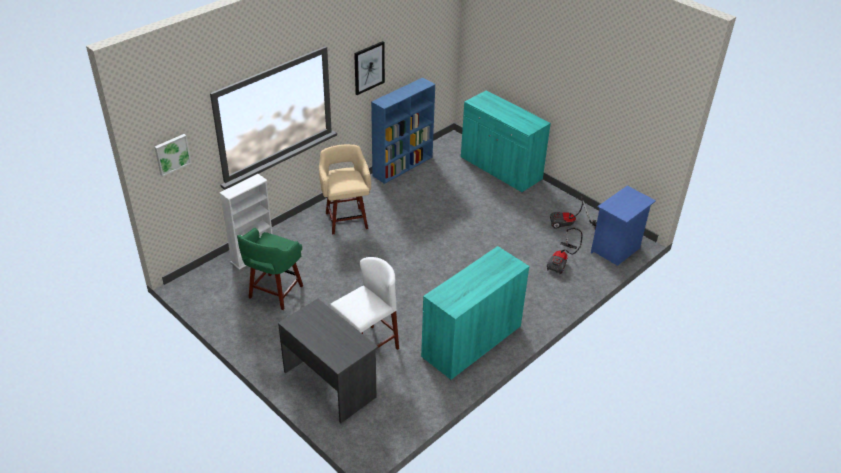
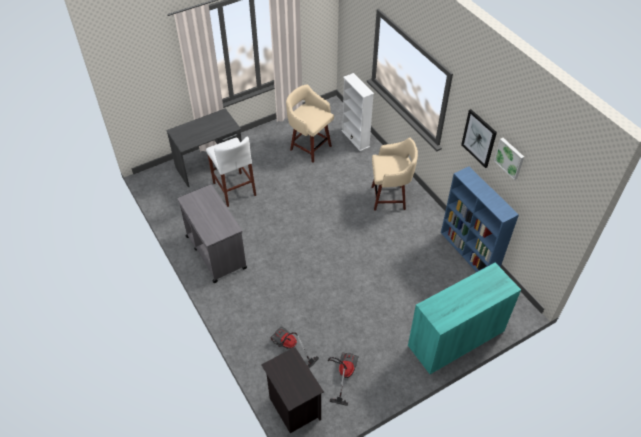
camera: 105 degrees right, 10 degrees up
(172, 154) = (352, 20): picture -> picture (510, 158)
(275, 293) = (309, 147): green stool -> beige stool
(471, 342) = (216, 251): turquoise cabinet -> grey cart
(616, 250) = (293, 407): blue nightstand -> black nightstand

